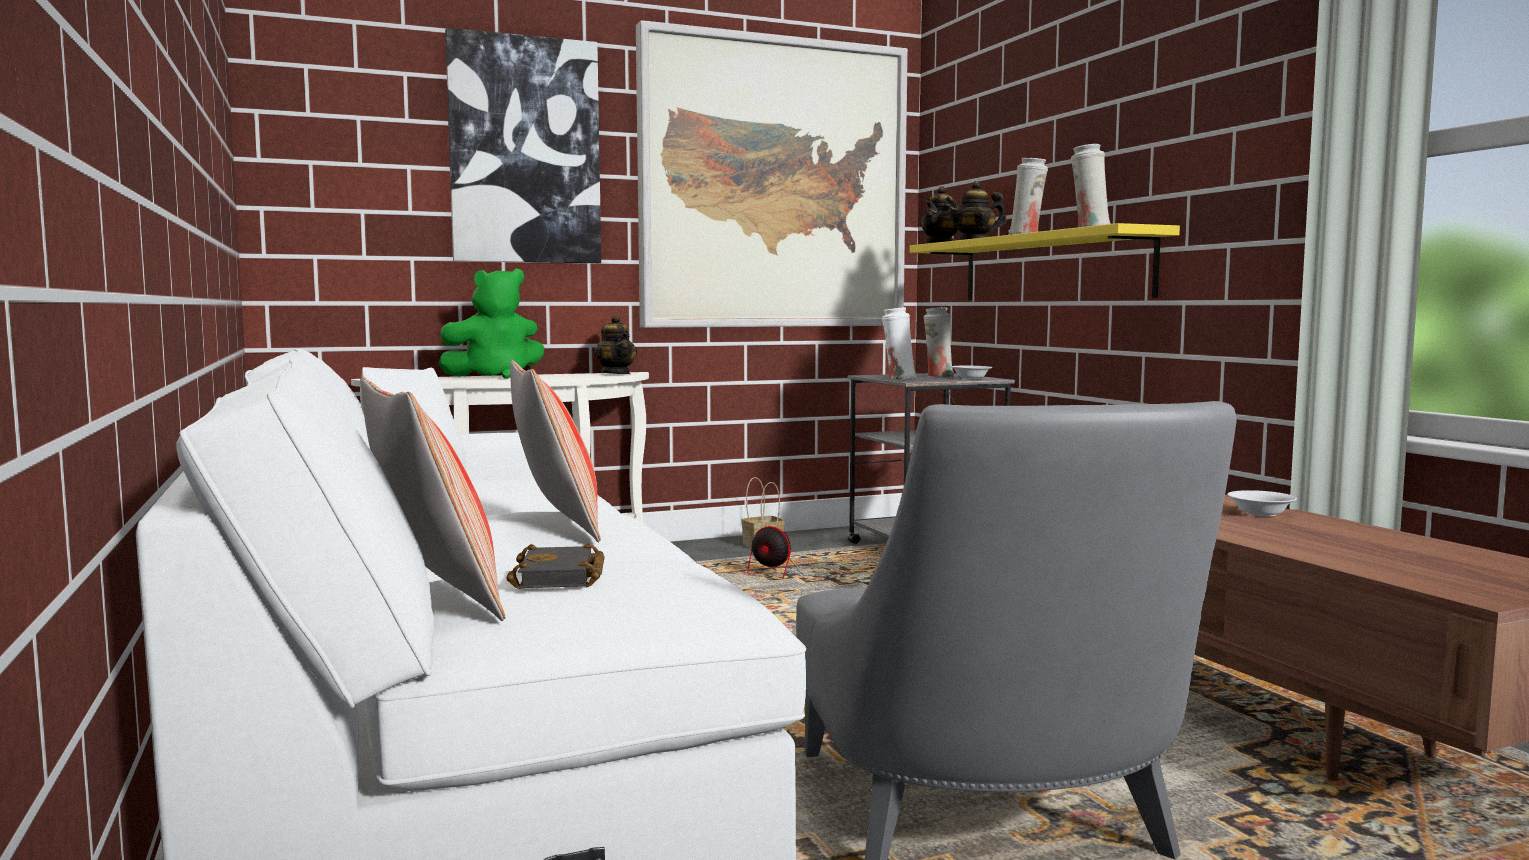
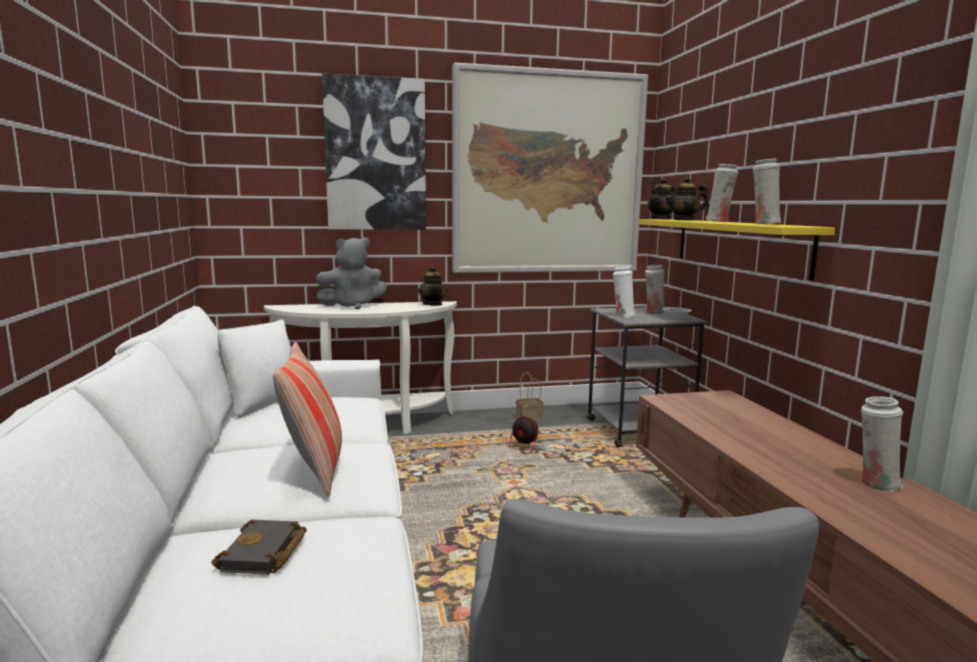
camera: 10 degrees right, 5 degrees up
(434, 597) = (157, 574): pillow -> none
(495, 376) = (352, 306): green plush toy -> grey plush toy
(1261, 513) = (876, 484): white bowl -> white vase

